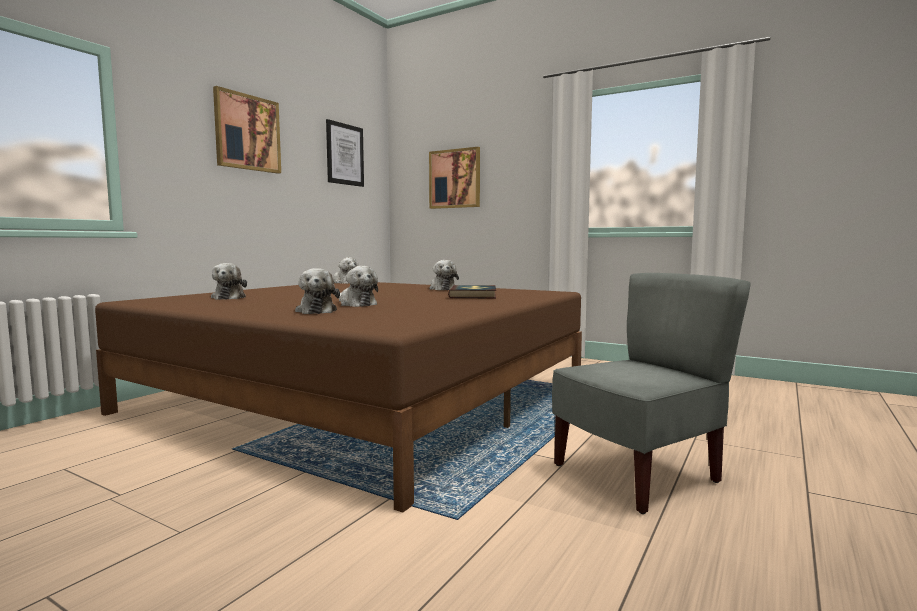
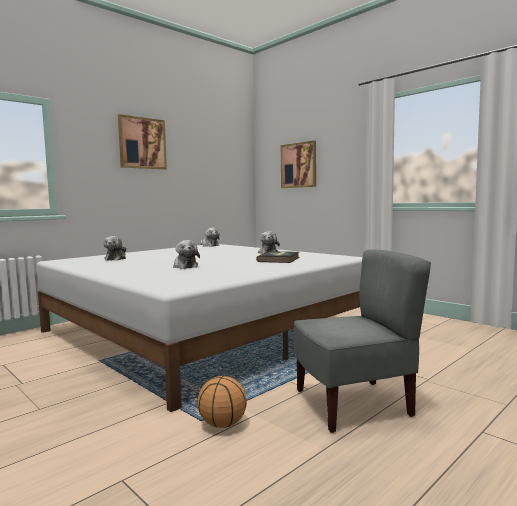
camera: 15 degrees right, 0 degrees up
(316, 311) = (150, 271): plush toy -> none
(345, 154) = (217, 151): picture -> none
(363, 398) = (202, 331): brown bed -> white bed
(492, 520) = (223, 424): none -> basketball

